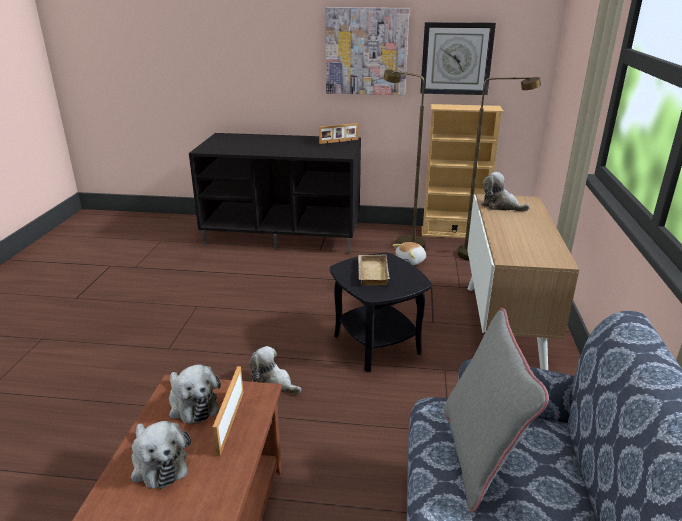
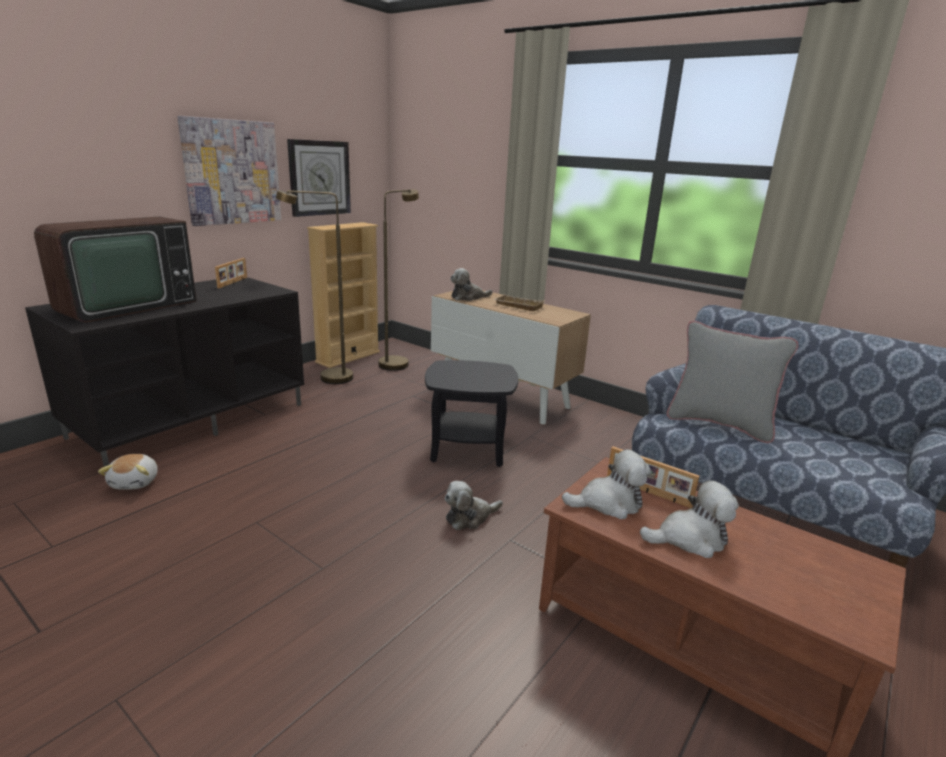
camera: 60 degrees left, 5 degrees down
(246, 143) = (123, 306): none -> television
(371, 273) = (464, 376): beige tray -> beige tray (517, 306)
(411, 261) = (363, 388): plush toy -> plush toy (136, 482)

